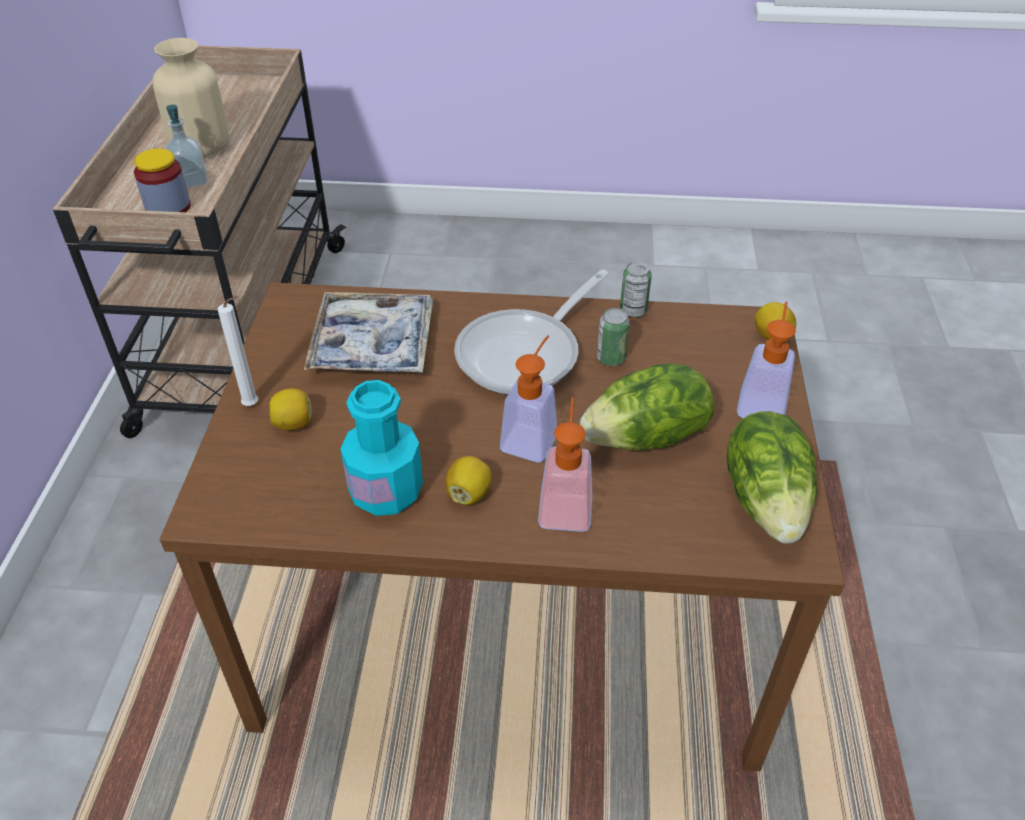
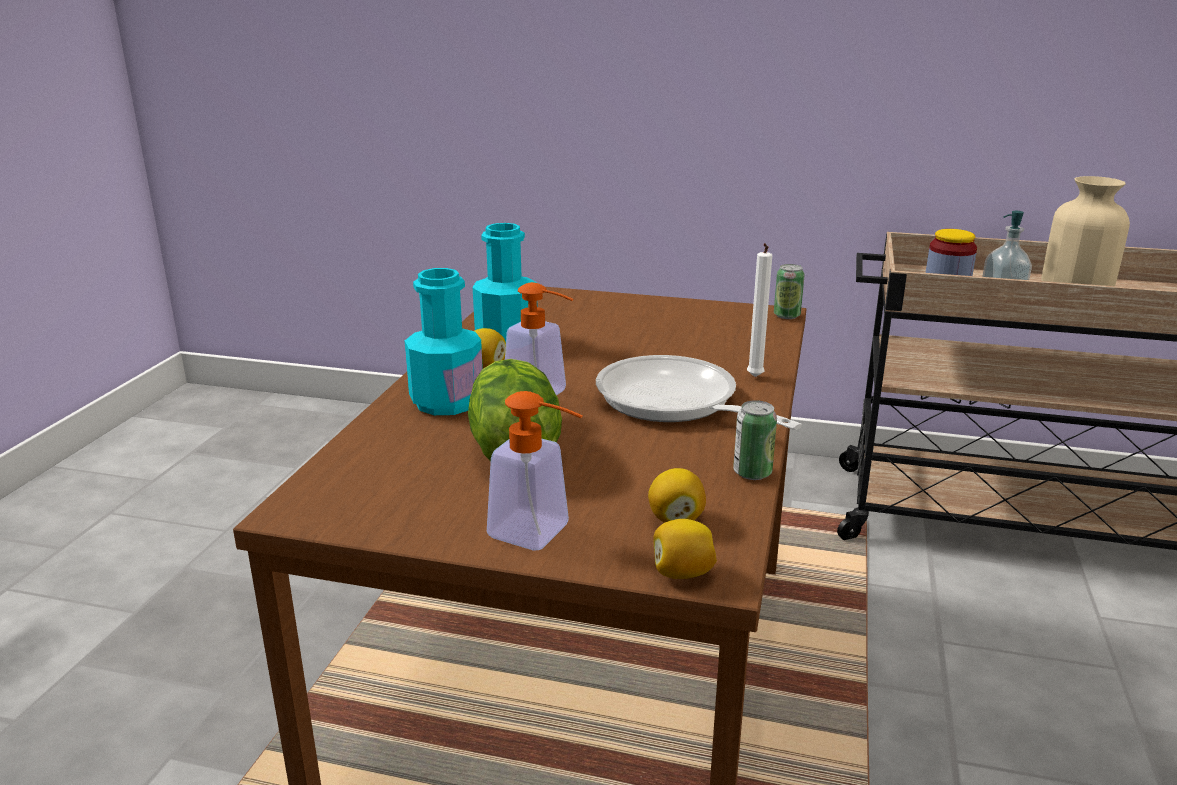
camera: 100 degrees right, 20 degrees down
(253, 405) = (629, 302): white candle -> white candle (754, 378)
(293, 423) = (602, 313): lemon -> lemon (675, 519)
(373, 344) = (702, 340): tray -> none
(565, 504) = (447, 402): soap dispenser -> turquoise bottle
(611, 358) = (655, 447): can -> can (786, 315)
(767, 500) = (377, 504): lettuce -> none

